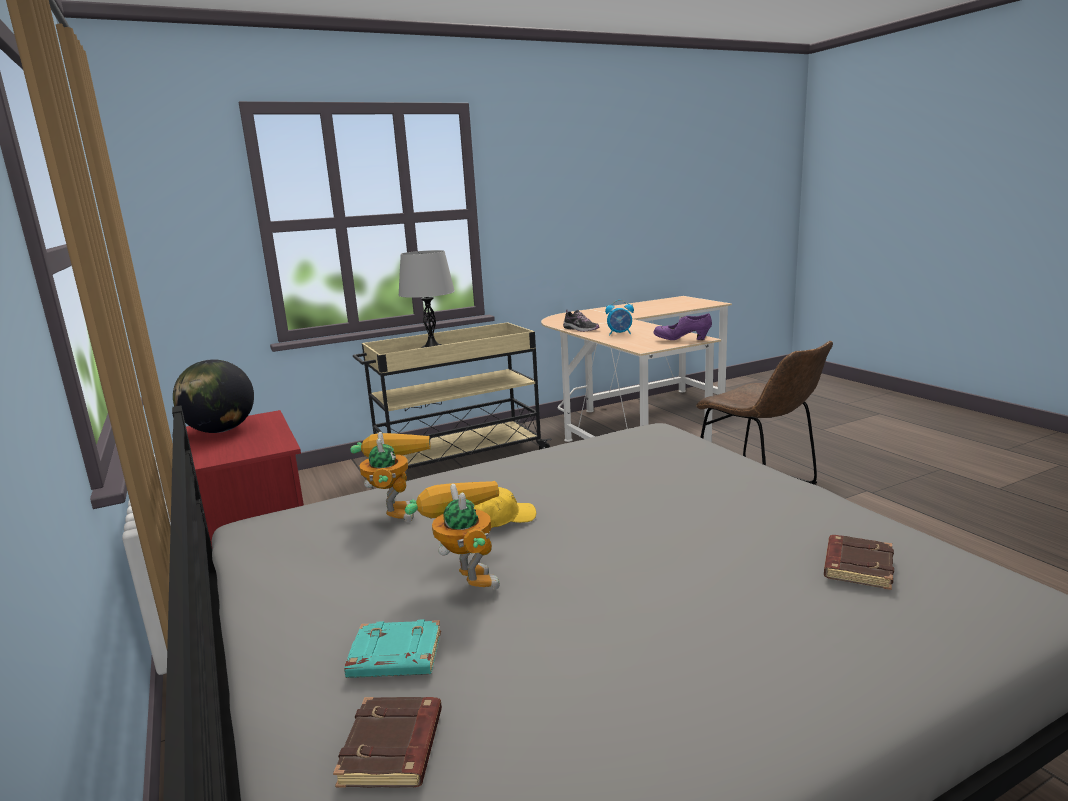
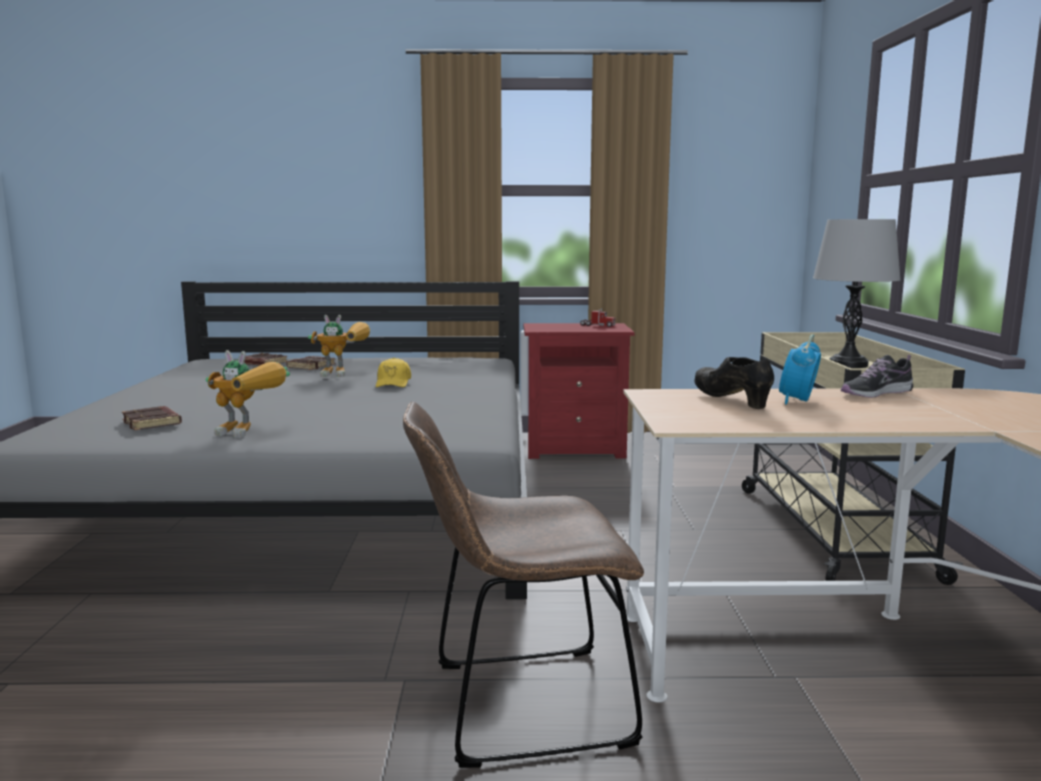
camera: 115 degrees right, 5 degrees down
(221, 430) = (597, 325): globe -> toy truck
(394, 510) = (453, 371): toy robot -> toy robot (250, 433)
(394, 657) = (311, 366): turquoise book -> brown book
(638, 339) = (731, 401): none -> black shoe
(682, 340) = (682, 414): purple shoe -> none

